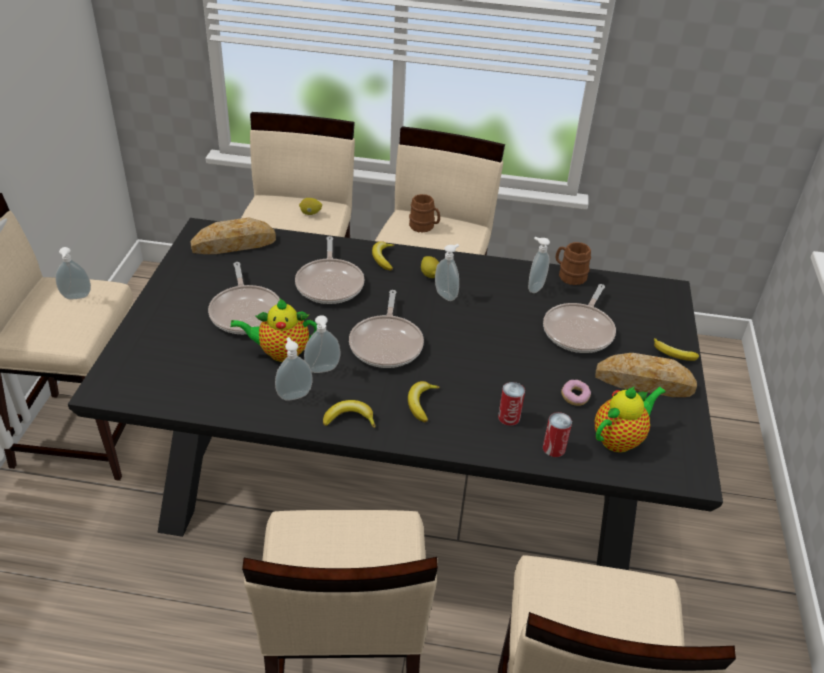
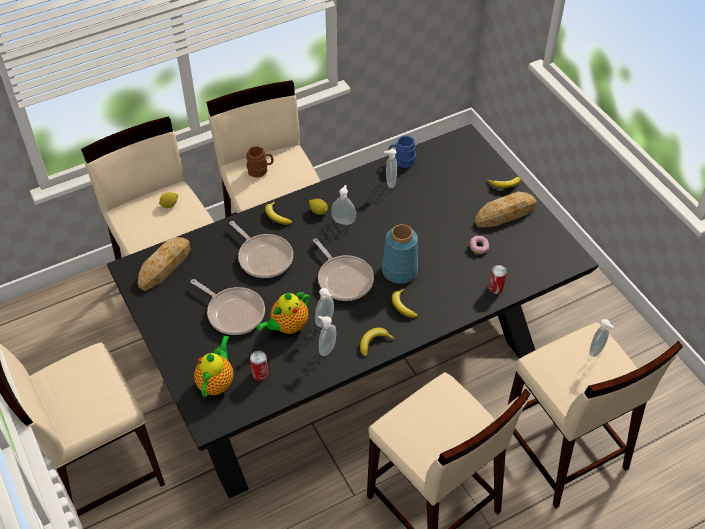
camera: 35 degrees left, 10 degrees up
(76, 297) = (82, 375): soap dispenser -> soap dispenser (597, 351)
(457, 369) = (400, 271): none -> blue vase
(509, 417) = (456, 283): can -> can (260, 373)
(569, 275) = (401, 161): brown mug -> blue mug
(579, 330) = (442, 199): frying pan -> none
(620, 439) = (523, 259): teapot -> teapot (217, 382)

